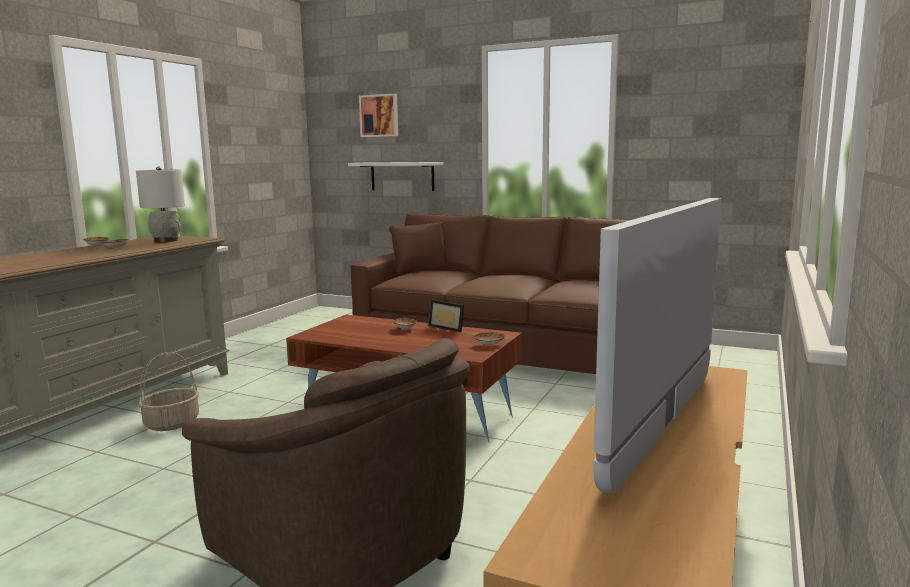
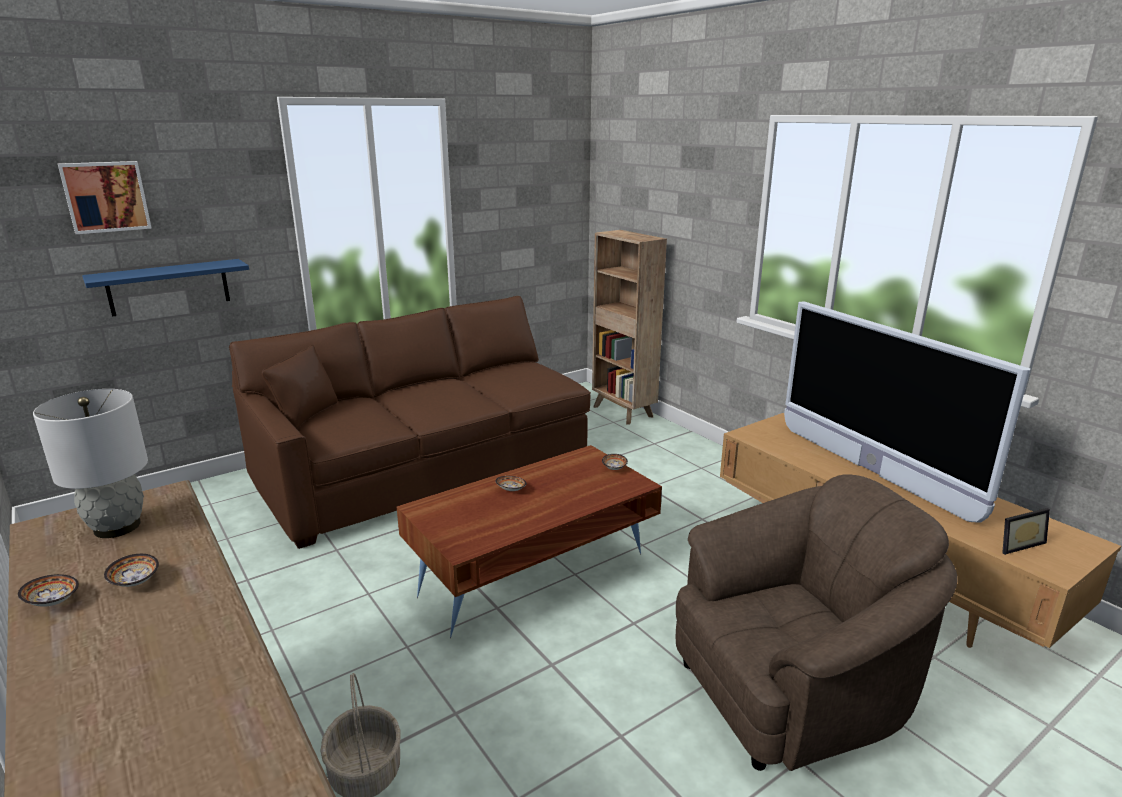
camera: 60 degrees left, 10 degrees up
(402, 176) = (169, 287): white shelf -> blue shelf
(449, 328) = (535, 469): picture frame -> picture frame (1016, 543)
(747, 378) = (623, 412): none -> brown bookcase

